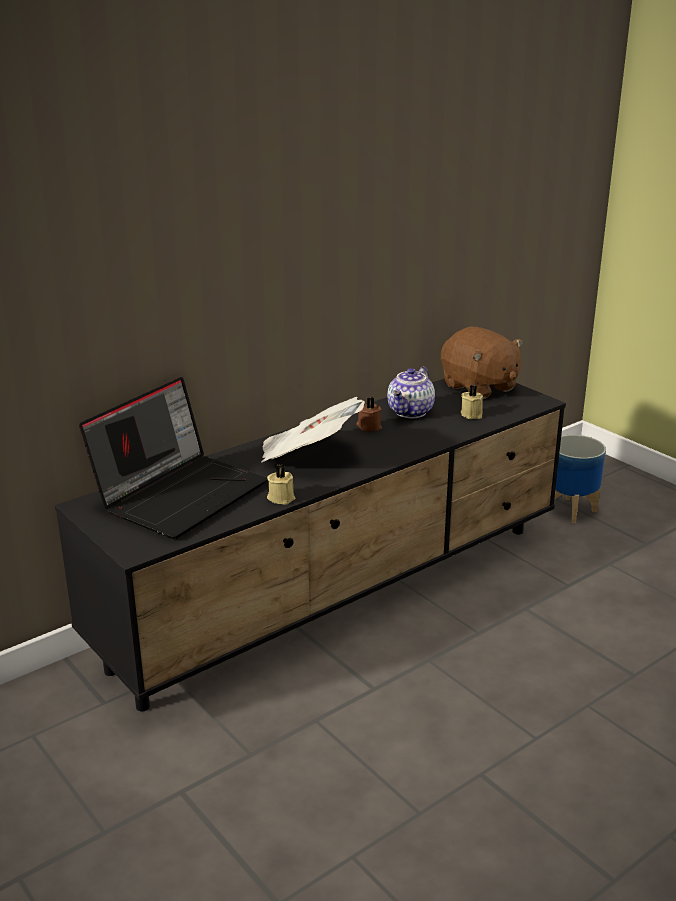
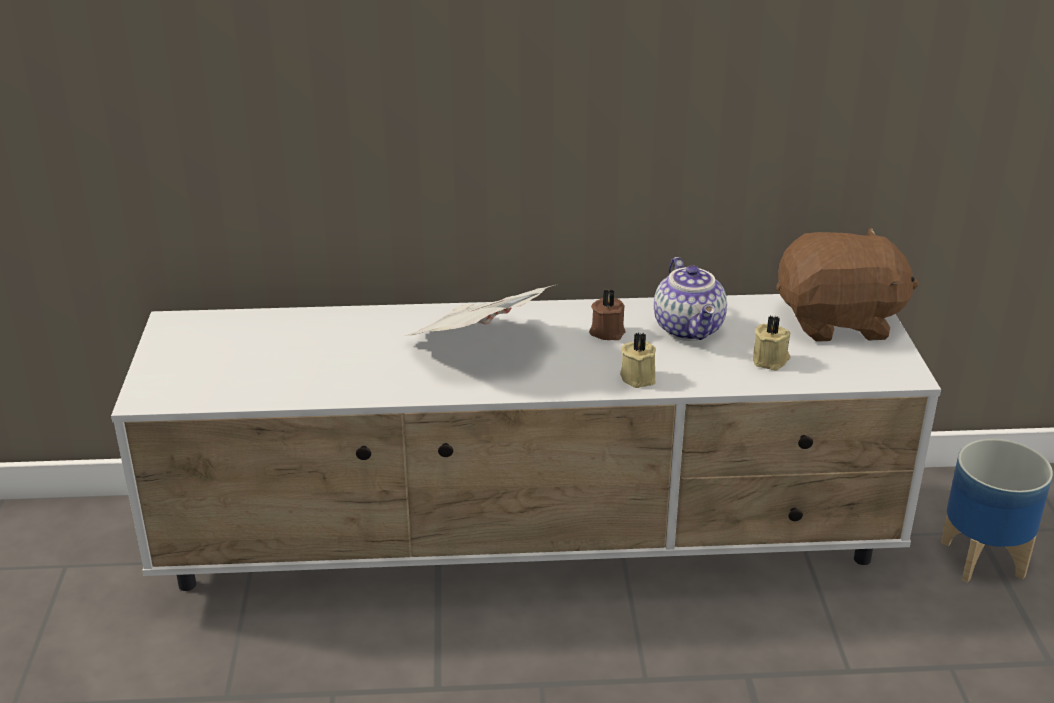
camera: 35 degrees right, 5 degrees up
(181, 493) = (281, 344): laptop -> none
(281, 497) = (375, 391): beige candle -> beige candle (639, 377)
(340, 594) = (531, 546): black tv stand -> white tv stand
(411, 412) = (690, 329): teapot -> teapot turned 75 degrees counterclockwise
(479, 387) = (838, 322): brown plush toy -> brown plush toy turned 90 degrees counterclockwise

